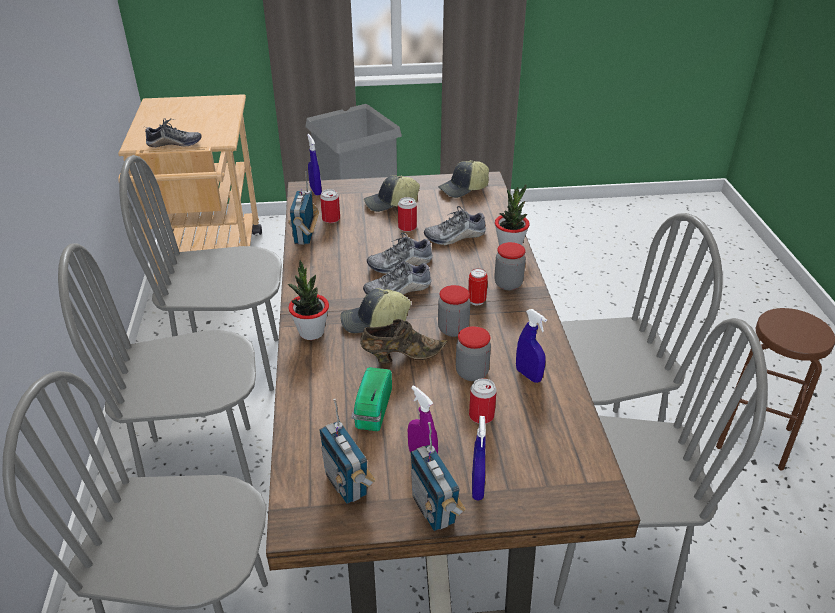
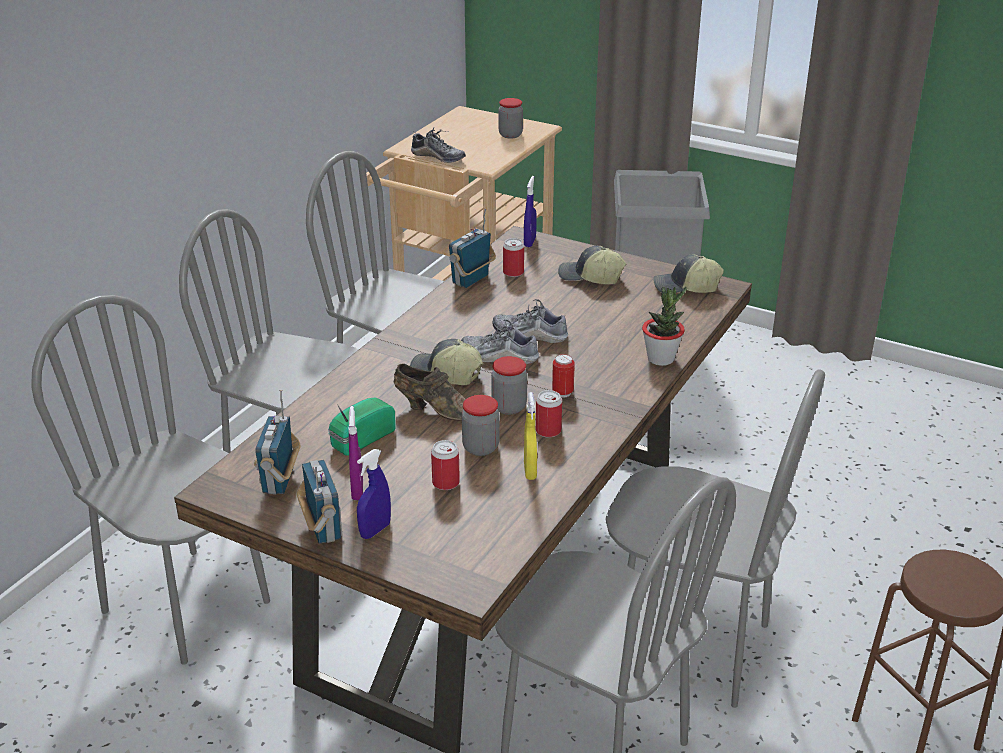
camera: 35 degrees right, 5 degrees down
(311, 332) = (382, 361): potted plant -> none
(407, 227) = (578, 304): can -> can (548, 431)
(434, 509) = (323, 528): radio -> radio turned 150 degrees clockwise
(455, 236) = (616, 329): shoe -> none
(508, 284) = (614, 390): jar -> jar (510, 135)
(528, 375) = (530, 471): blue spray bottle -> yellow spray bottle

